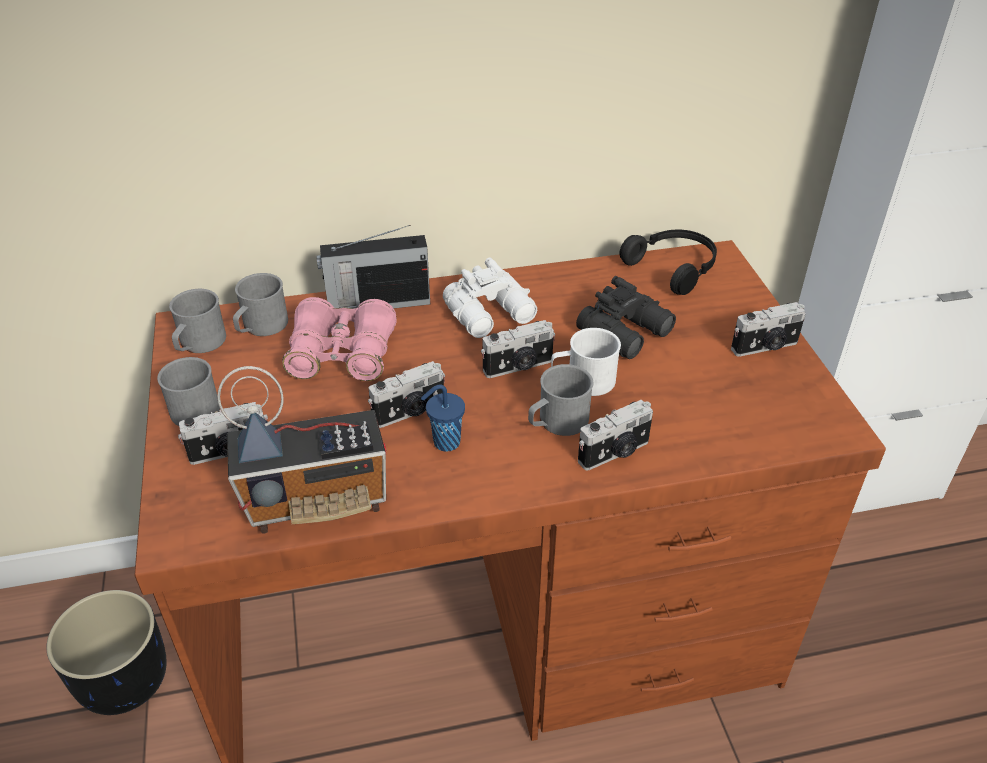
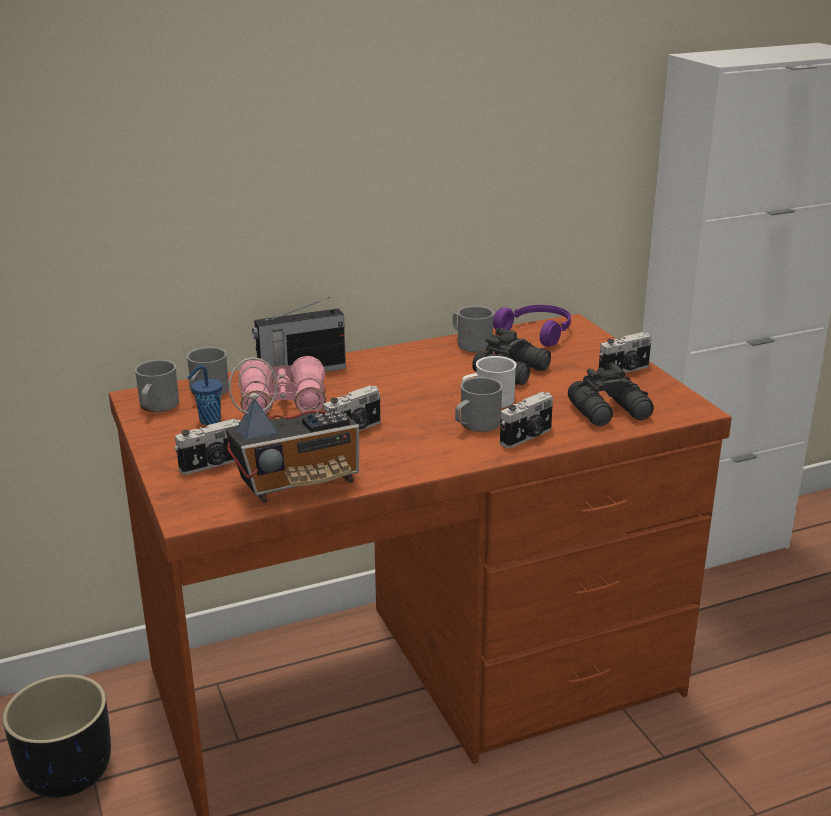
camera: 10 degrees left, 15 degrees down
(192, 406) = (168, 442): grey mug -> grey mug (470, 343)
(445, 443) = (390, 444): blue cup -> blue cup (208, 421)
(492, 314) = (399, 370): white binoculars -> none
(519, 367) = (433, 397): camera -> none
(674, 267) = (538, 332): black headphones -> purple headphones
(731, 420) = (611, 412): none -> black binoculars

